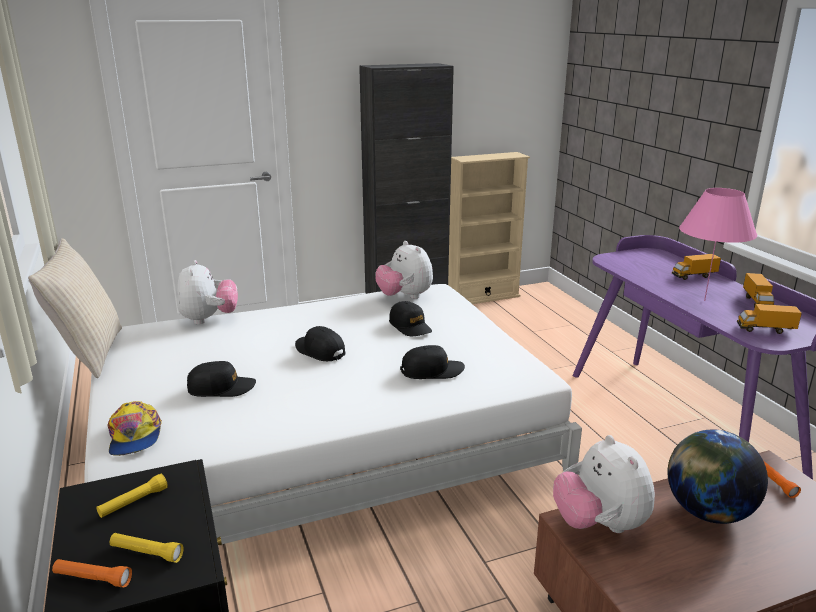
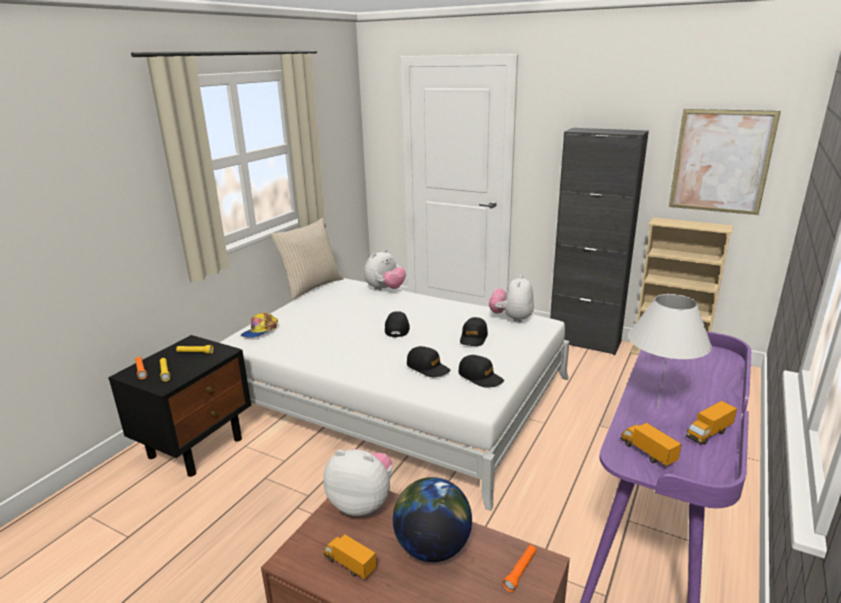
camera: 50 degrees right, 0 degrees up
(221, 388) = (324, 326): black cap -> black cap (480, 377)
(500, 90) = (721, 161): none -> picture
(599, 524) = (362, 503): plush toy -> plush toy turned 75 degrees clockwise
(694, 276) = (707, 389): toy truck -> toy truck (350, 565)
(704, 300) = (657, 408): pink table lamp -> white table lamp

